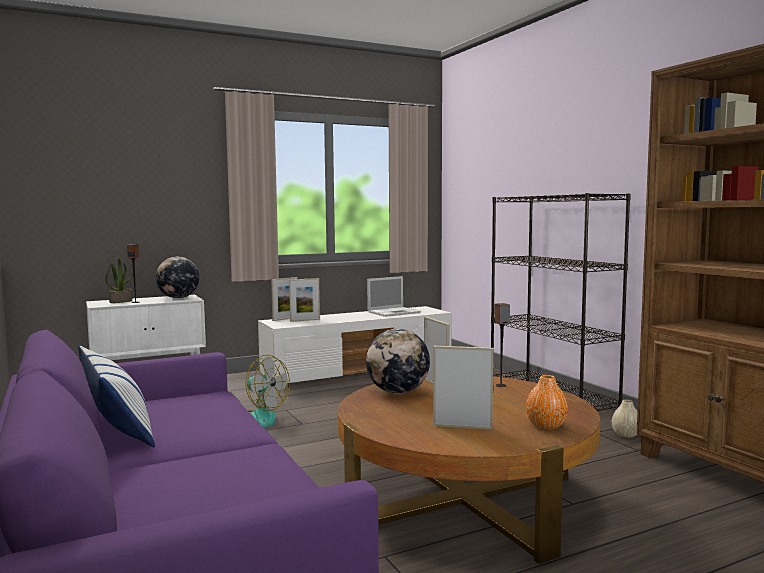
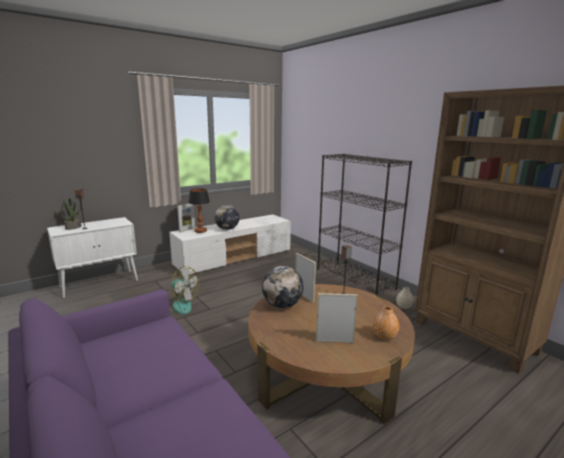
camera: 10 degrees left, 10 degrees up
(116, 425) = (101, 370): pillow -> none
(178, 298) = (114, 222): globe -> globe (227, 229)
(305, 320) = (200, 231): picture frame -> table lamp
(394, 312) = (255, 221): laptop -> none

